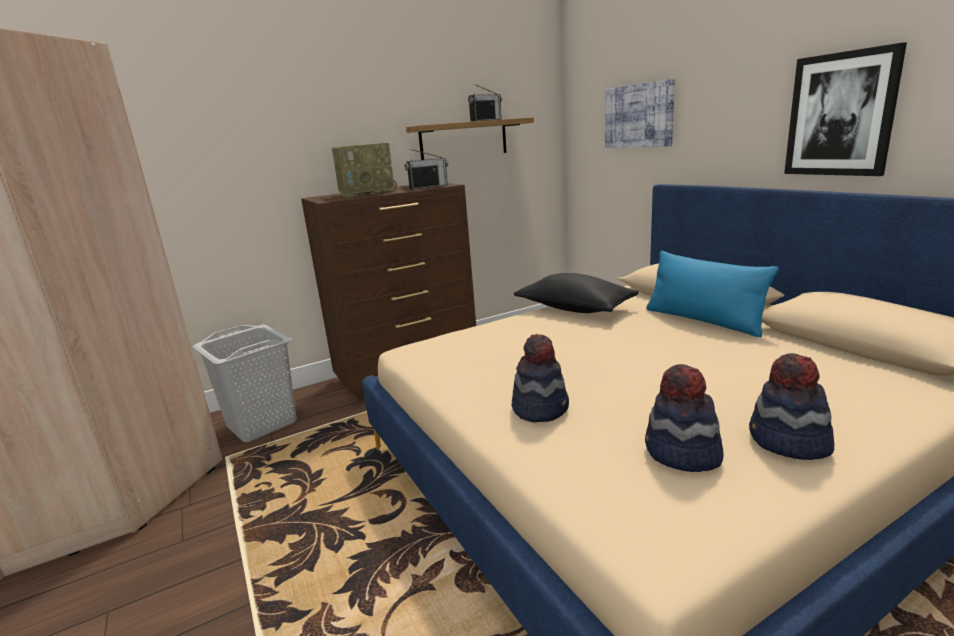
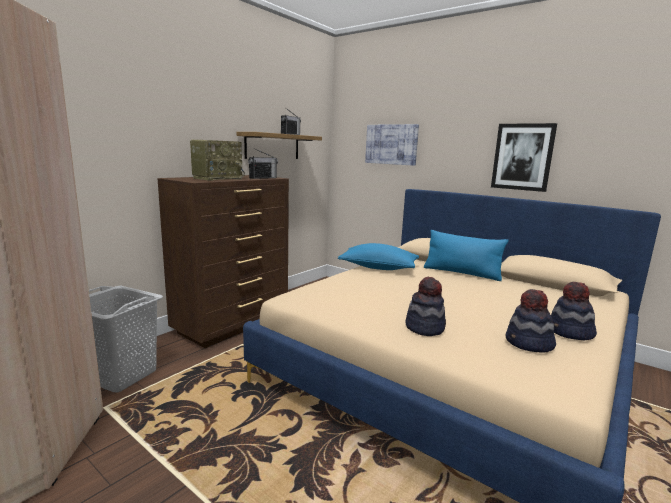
camera: 25 degrees left, 5 degrees down
(575, 309) = (378, 268): black pillow -> blue pillow

